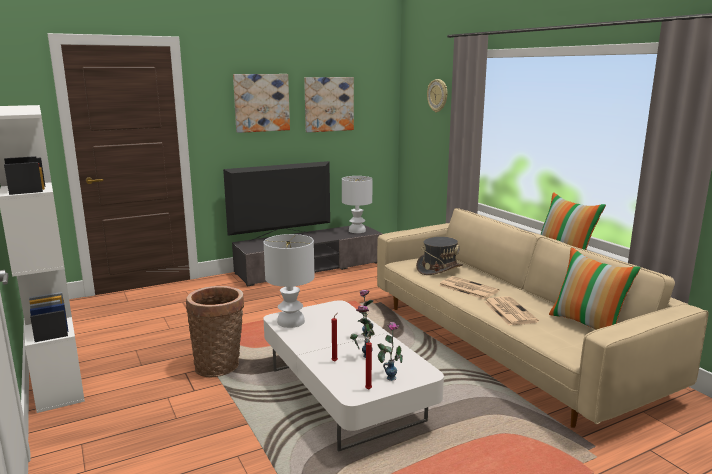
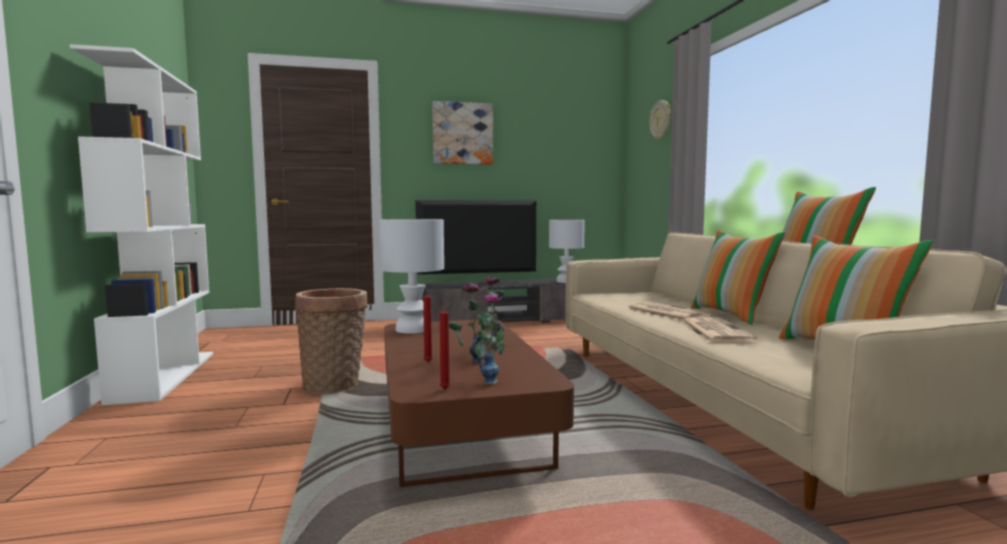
camera: 15 degrees right, 10 degrees down
(328, 104) = (539, 140): picture -> none
(344, 395) = (460, 427): white coffee table -> brown coffee table
(439, 269) = (637, 299): grey hat -> none
(511, 287) = (731, 315): none -> pillow

